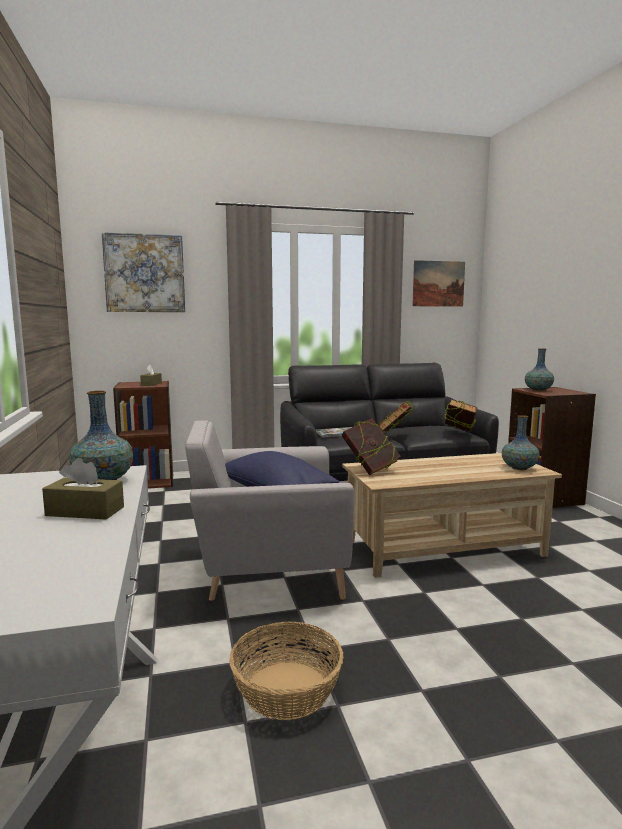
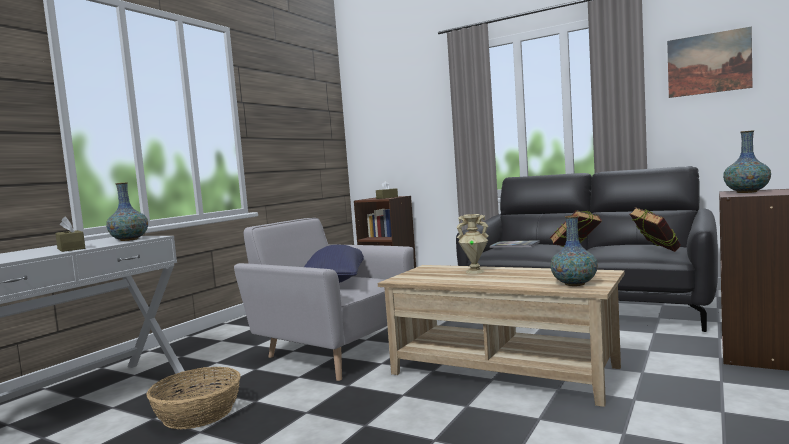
camera: 45 degrees right, 5 degrees down
(144, 273) = (393, 105): picture -> none
(370, 470) = (425, 270): book -> none
(415, 465) = (475, 271): none -> beige vase

